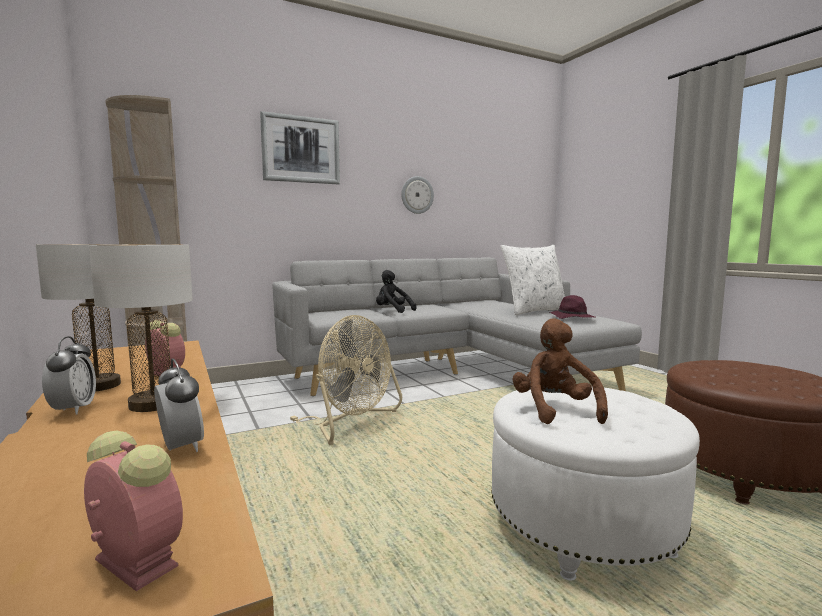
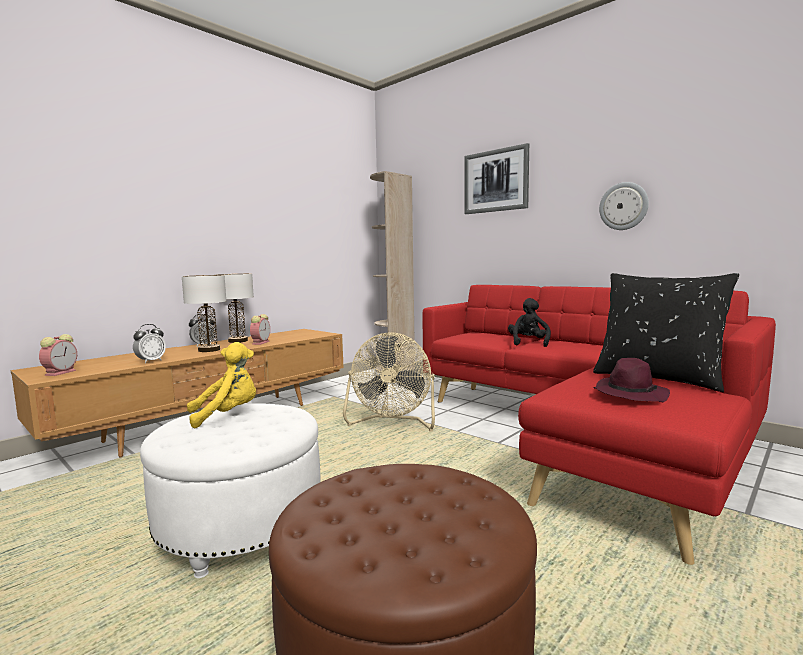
camera: 70 degrees right, 0 degrees up
(456, 374) = (584, 437): grey sofa -> red sofa
(534, 311) = (658, 378): white pillow -> black pillow
(555, 410) = (227, 415): brown plush toy -> yellow plush toy

